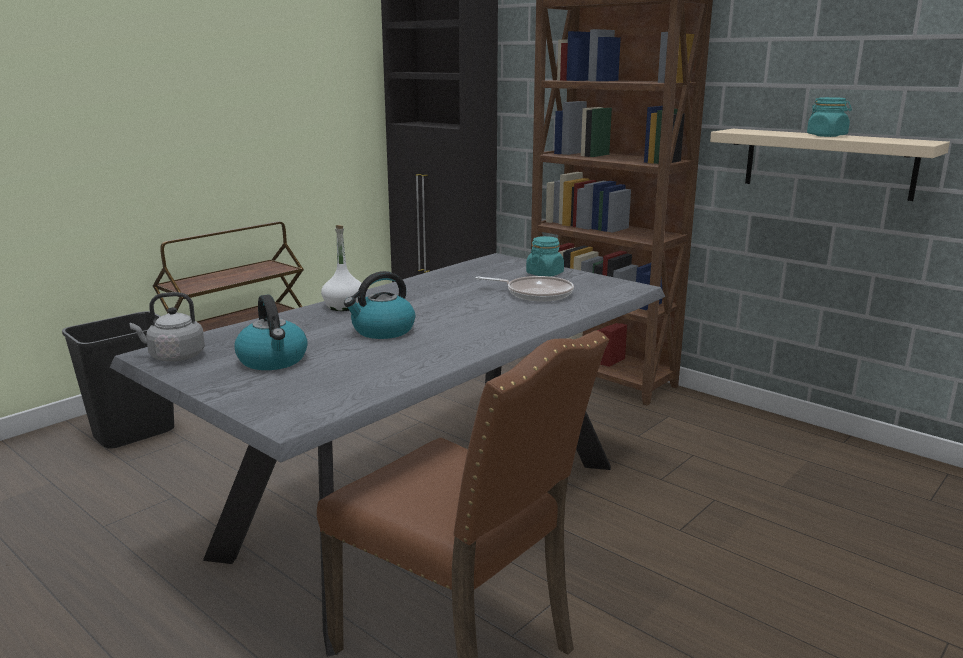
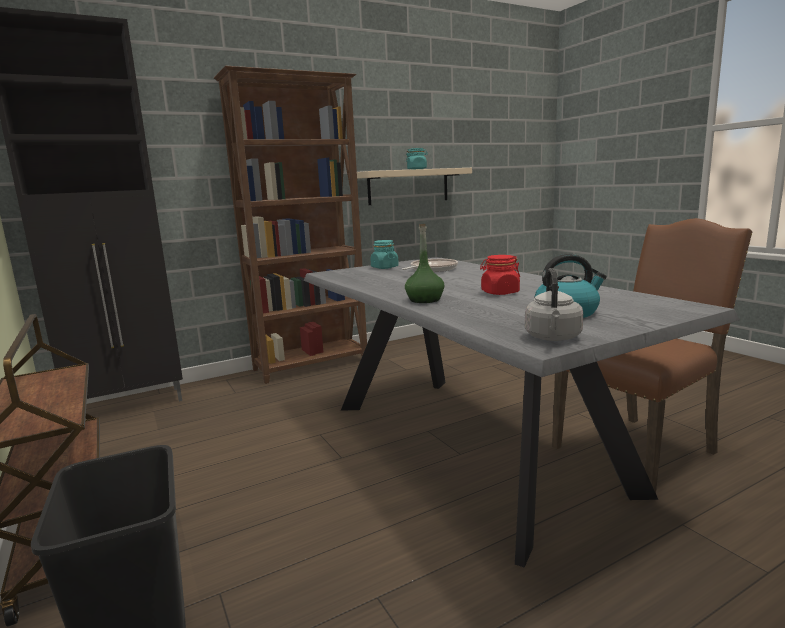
camera: 70 degrees left, 5 degrees down
(344, 306) = (424, 300): white bottle -> green bottle
(382, 331) = (500, 292): kettle -> red jar

